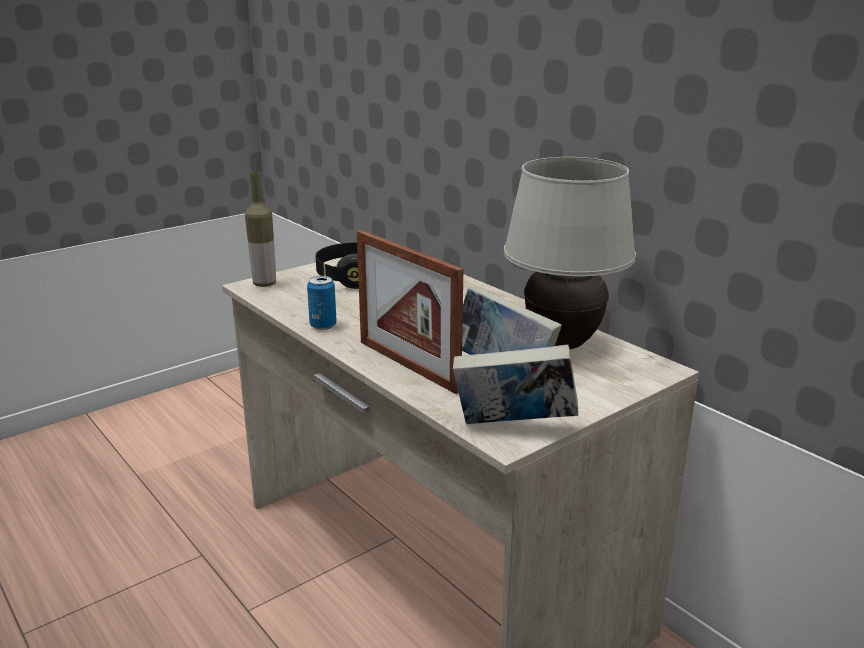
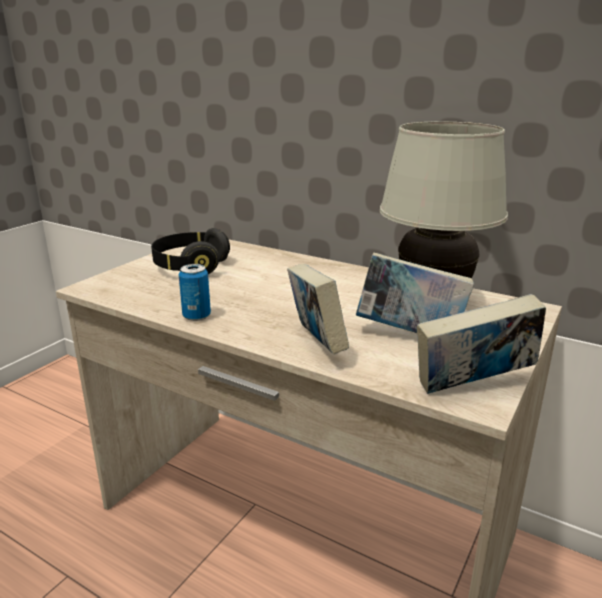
camera: 20 degrees left, 0 degrees up
(264, 284) = (103, 283): bottle -> none
(408, 365) = (316, 343): picture frame -> book

